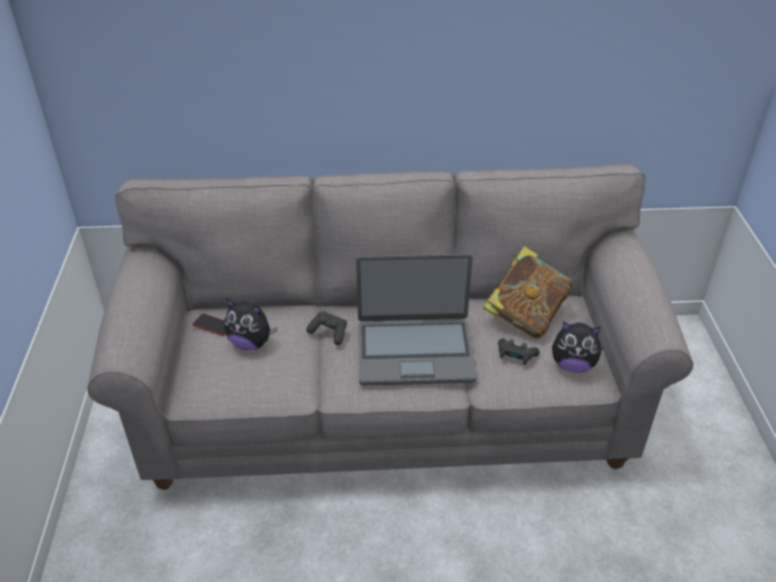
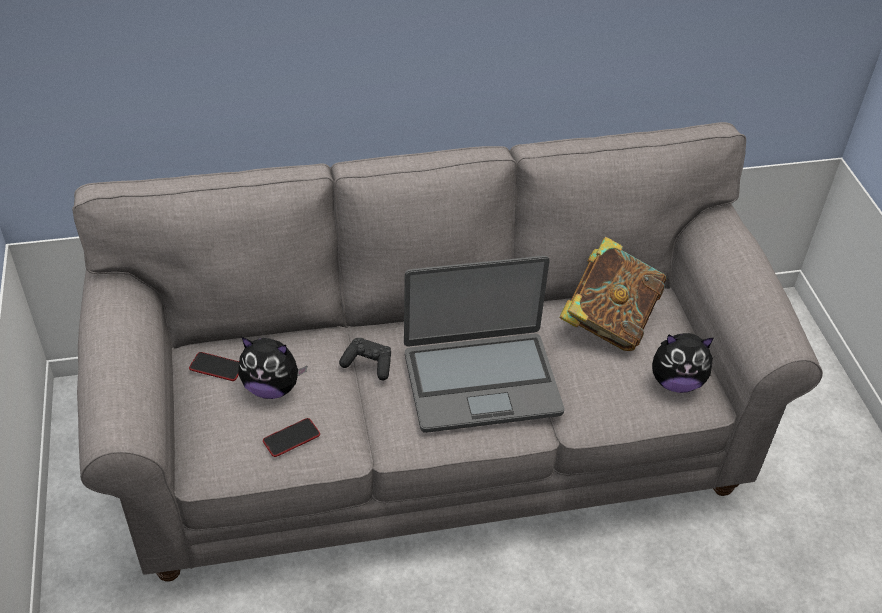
camera: 10 degrees left, 5 degrees up
(257, 380) = (291, 438): none -> phone
(515, 356) = (606, 376): black game controller -> none

